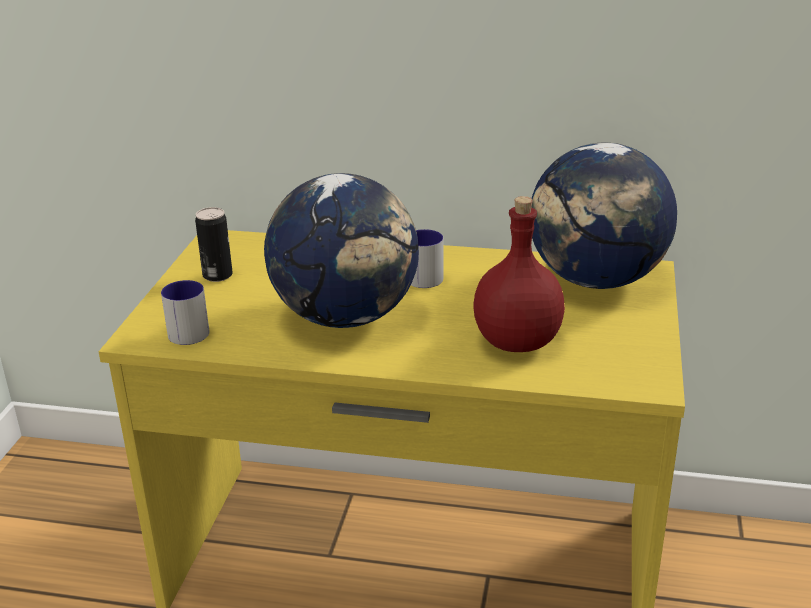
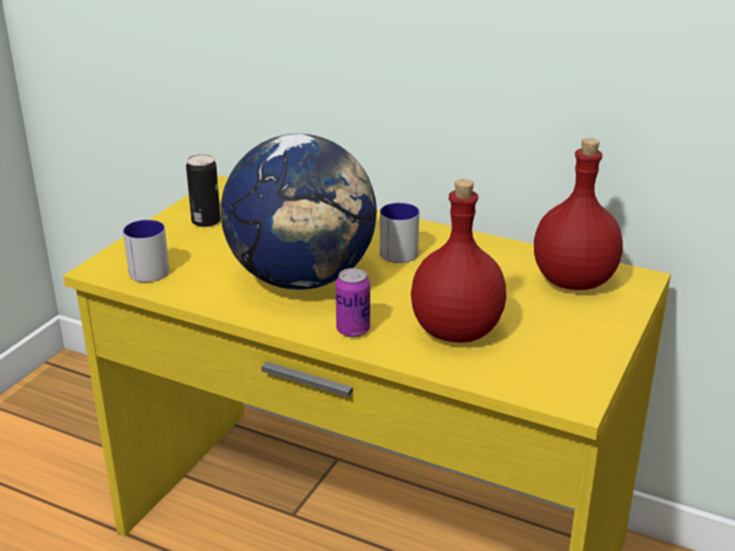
camera: 15 degrees right, 0 degrees up
(422, 357) = (353, 330): none -> can
(596, 280) = (575, 281): globe -> red bottle

